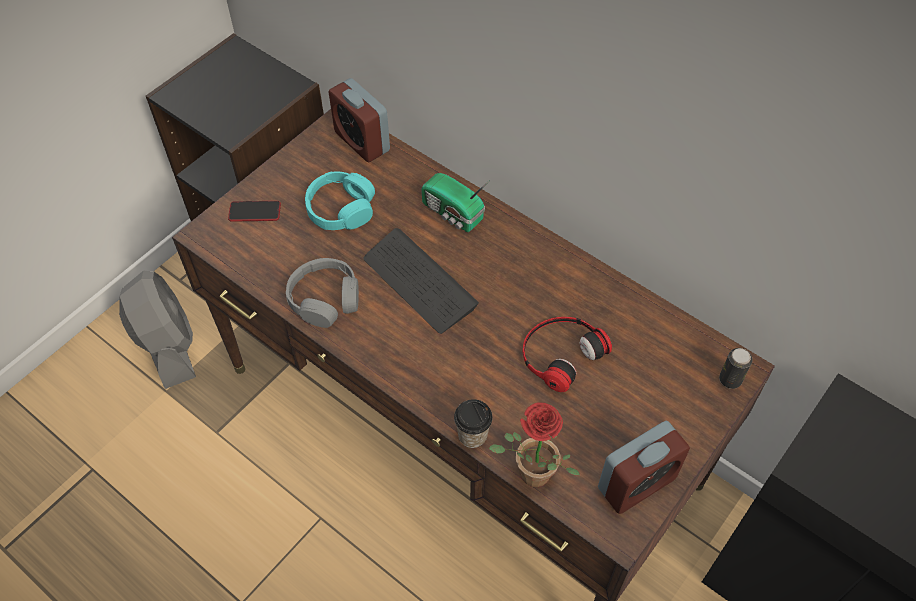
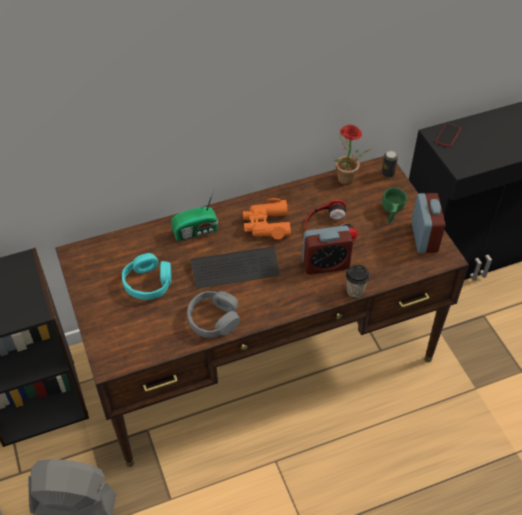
camera: 60 degrees left, 5 degrees down
(254, 212) = (113, 329): phone -> phone (448, 135)
(362, 141) = (101, 249): alarm clock -> alarm clock (325, 264)
(517, 279) = (266, 224): none -> orange binoculars
(529, 477) = (395, 278): potted plant -> potted plant (346, 181)
(653, 418) = (391, 212): none -> green cup

